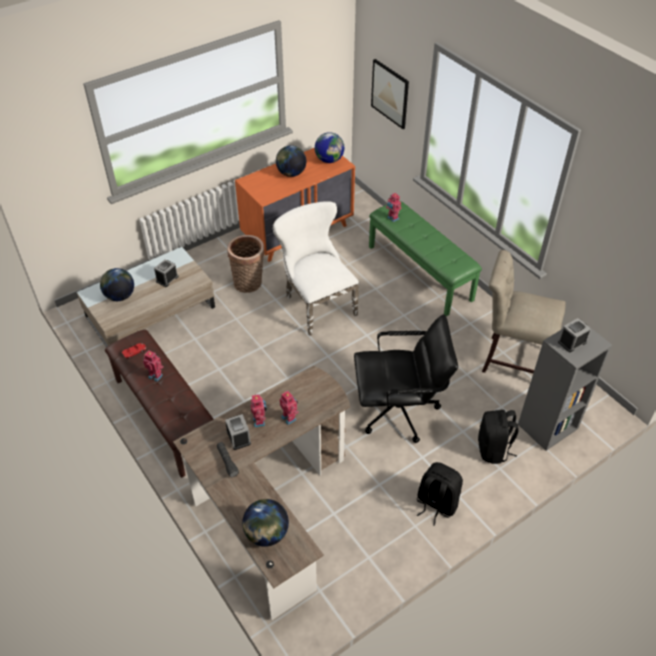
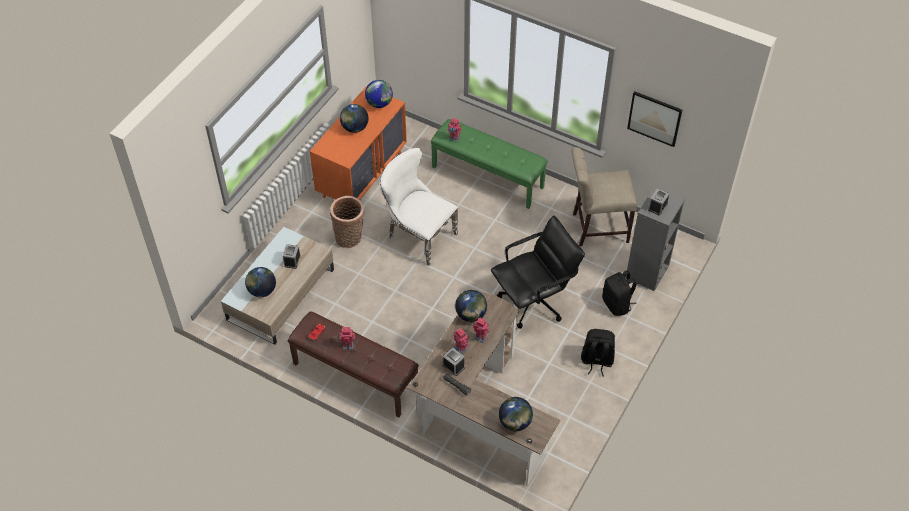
camera: 25 degrees left, 5 degrees up
(294, 389) = (471, 315): none -> globe
(390, 93) = (419, 31): picture -> picture (654, 118)

